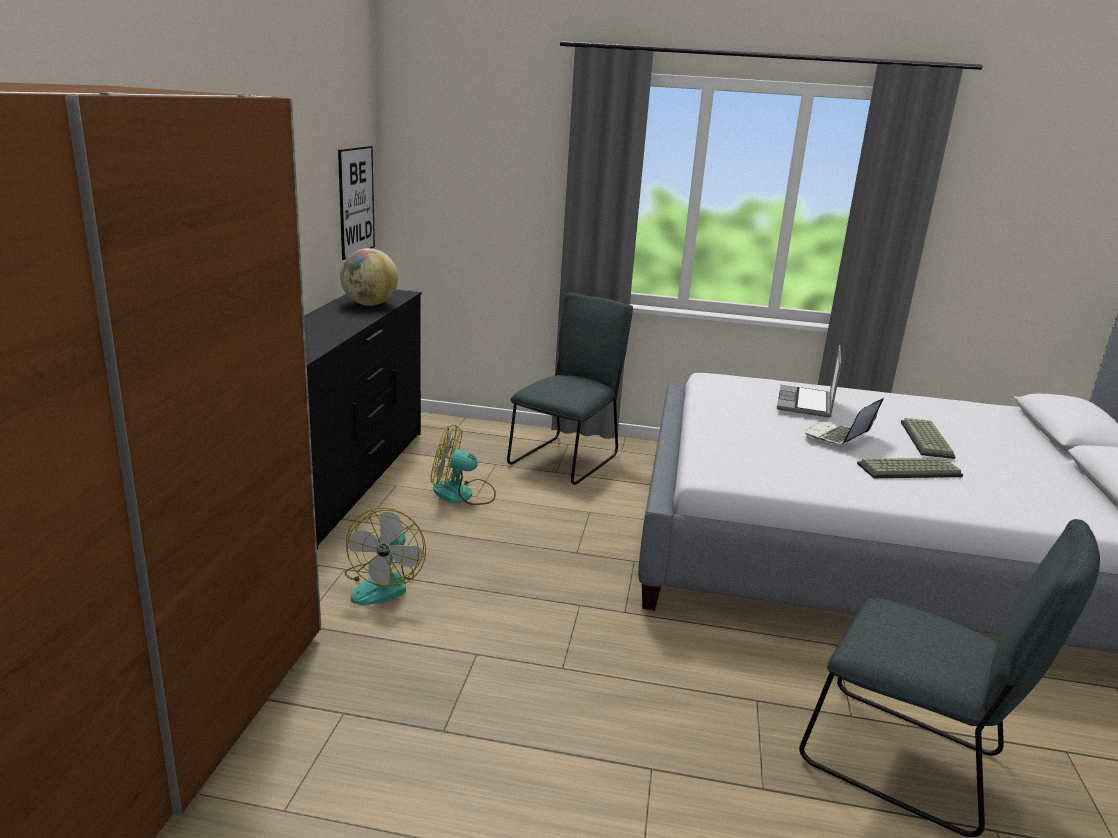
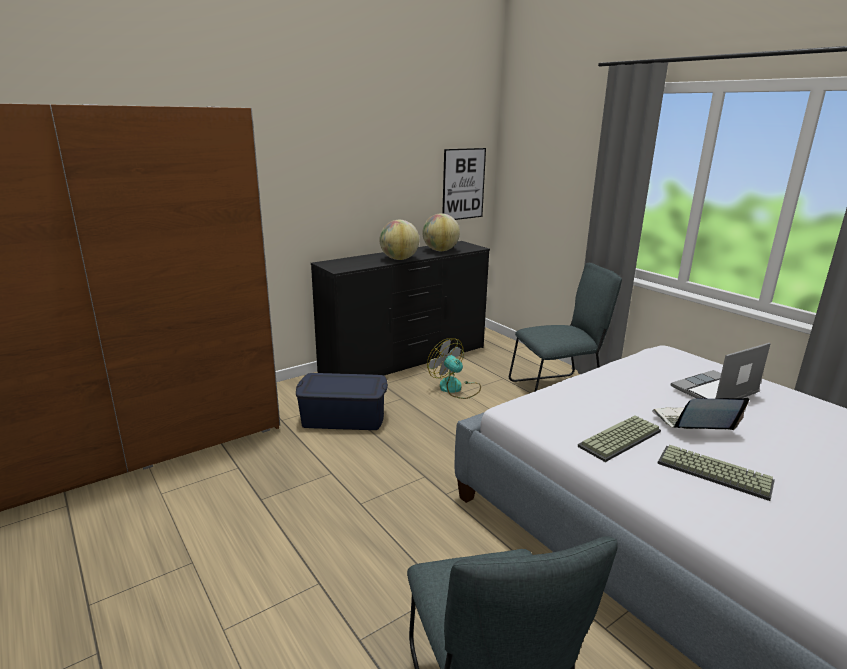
camera: 45 degrees right, 0 degrees up
(346, 326) = (399, 259): none -> globe
(384, 584) = (343, 418): fan -> blue storage box
(928, 440) = (800, 460): keyboard -> keyboard (620, 440)

